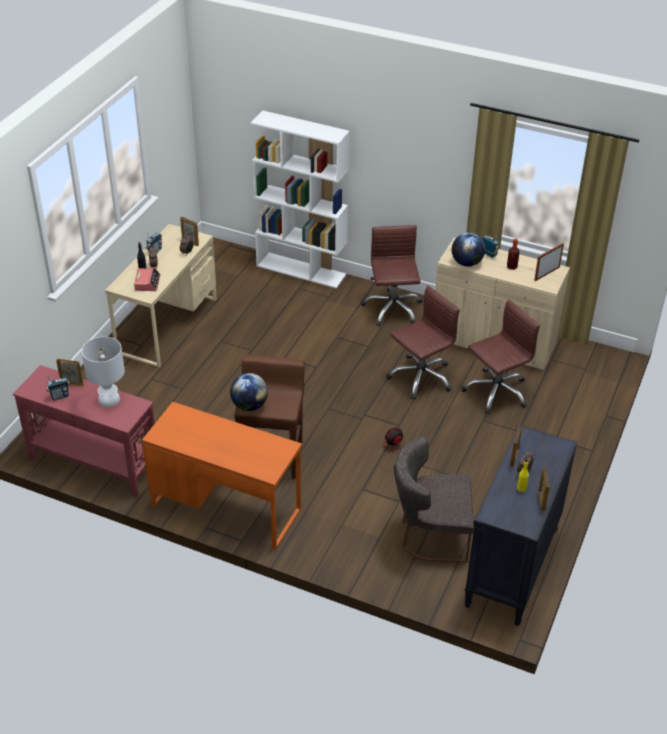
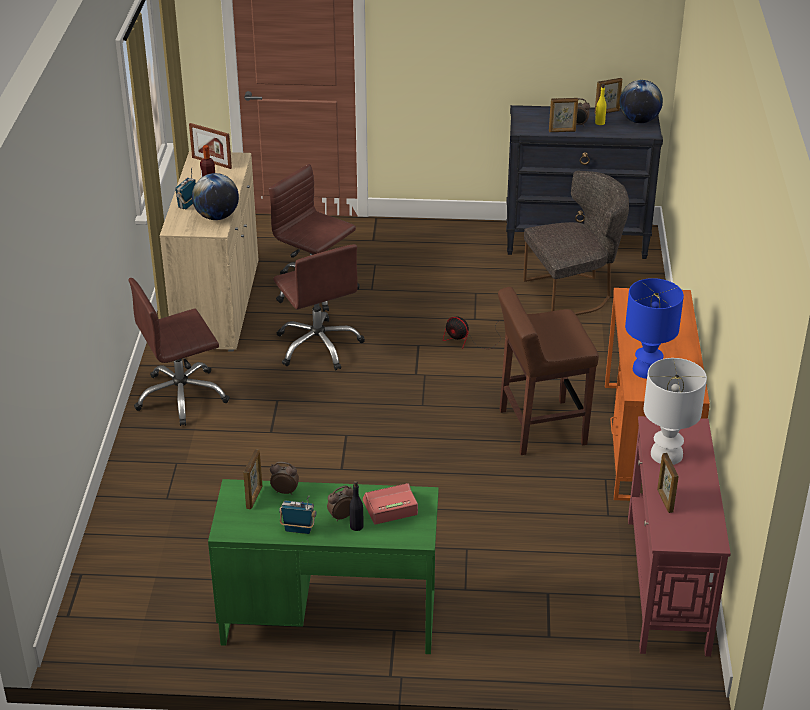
camera: 110 degrees left, 5 degrees down
(59, 396) = (697, 503): radio -> none
(167, 325) = (329, 616): beige desk -> green desk
(195, 423) = (647, 370): none -> blue table lamp
(249, 405) = (577, 345): globe -> globe (639, 120)
(301, 270) = (115, 508): white bookcase -> none
(420, 377) = (319, 346): brown office chair -> brown office chair turned 150 degrees counterclockwise
(430, 535) = (573, 293): grey chair -> grey chair turned 90 degrees counterclockwise

